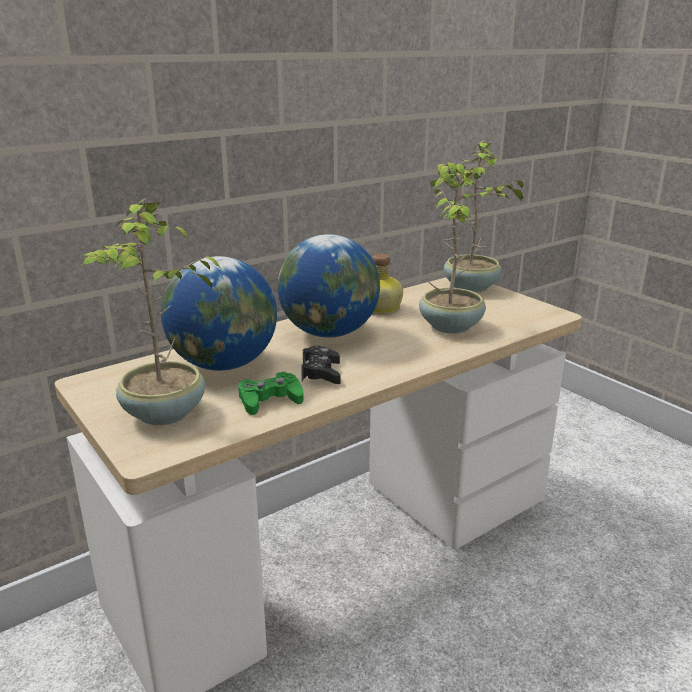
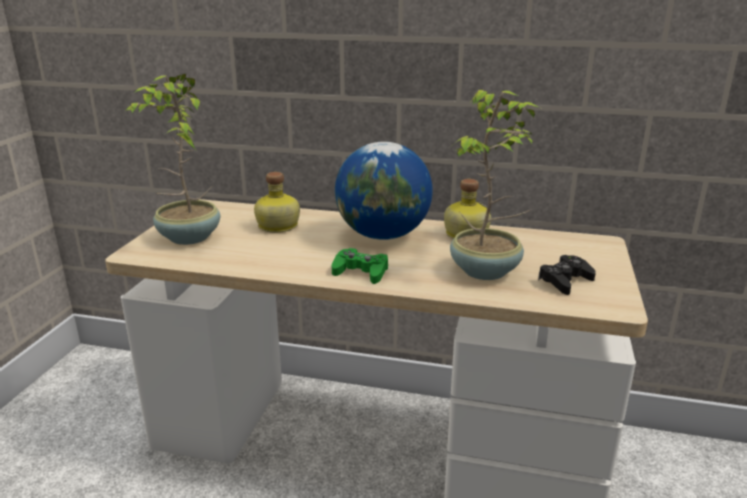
camera: 50 degrees right, 0 degrees up
(224, 365) = (277, 226): globe -> bottle
(270, 400) = (246, 257): green game controller -> green game controller (361, 272)
(321, 372) = (312, 257): black game controller -> black game controller (565, 281)
(471, 287) = (593, 251): potted plant -> none

